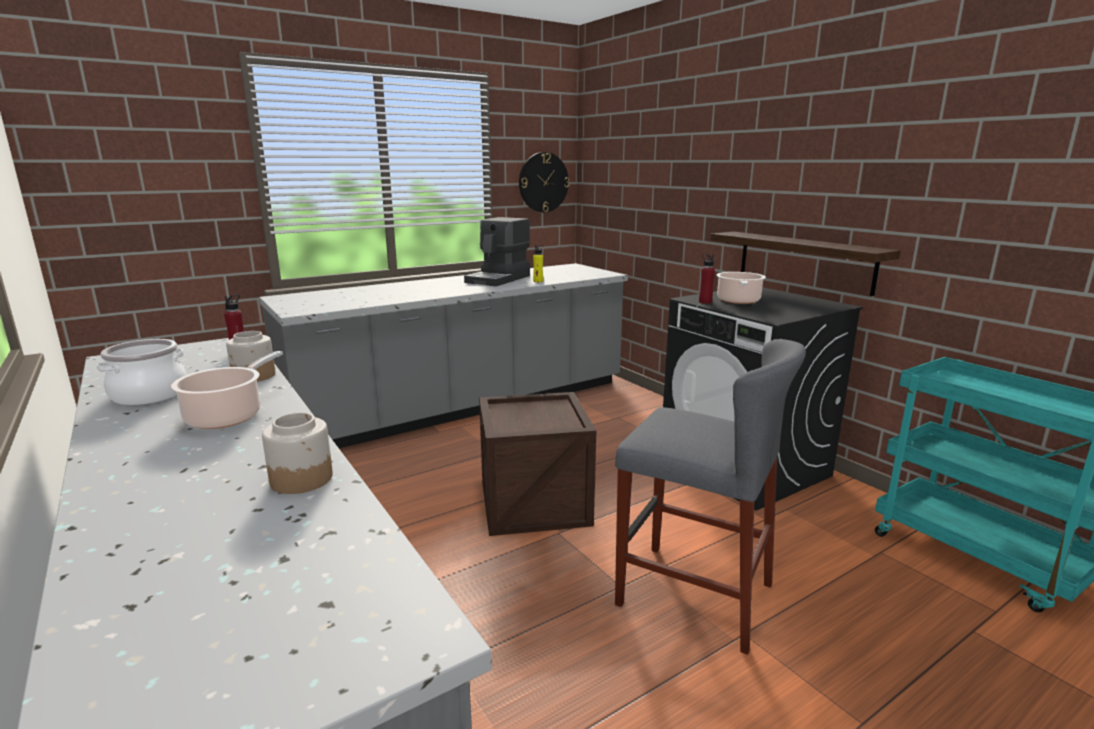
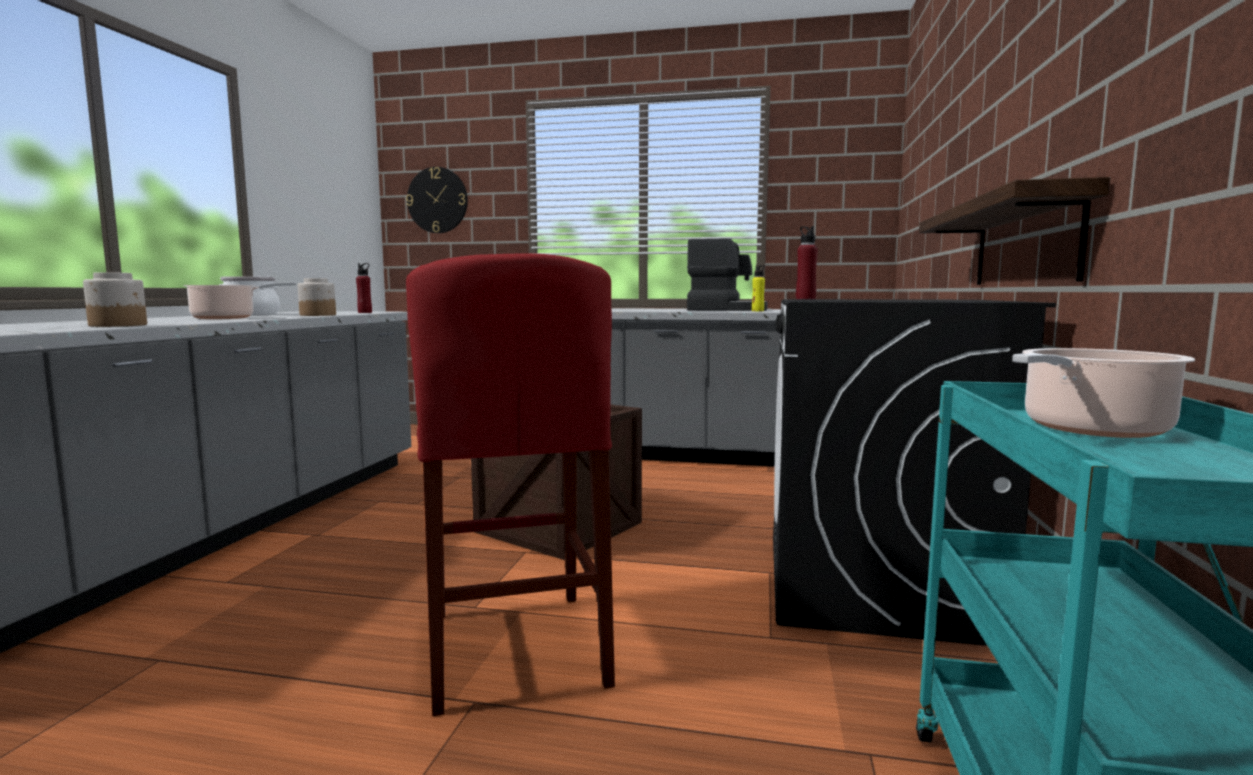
camera: 45 degrees right, 10 degrees down
(499, 279) = (726, 309): coffee machine -> coffee machine turned 150 degrees counterclockwise
(543, 182) = (843, 208): wall clock -> wall clock (437, 200)
(694, 594) = (515, 647): grey stool -> red stool
(738, 301) = (858, 299): cooking pot -> cooking pot (1090, 429)

